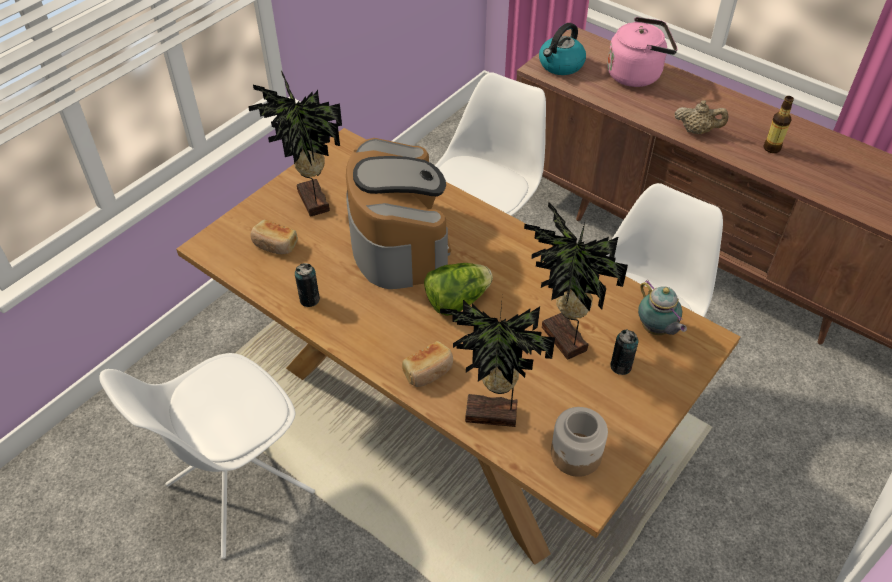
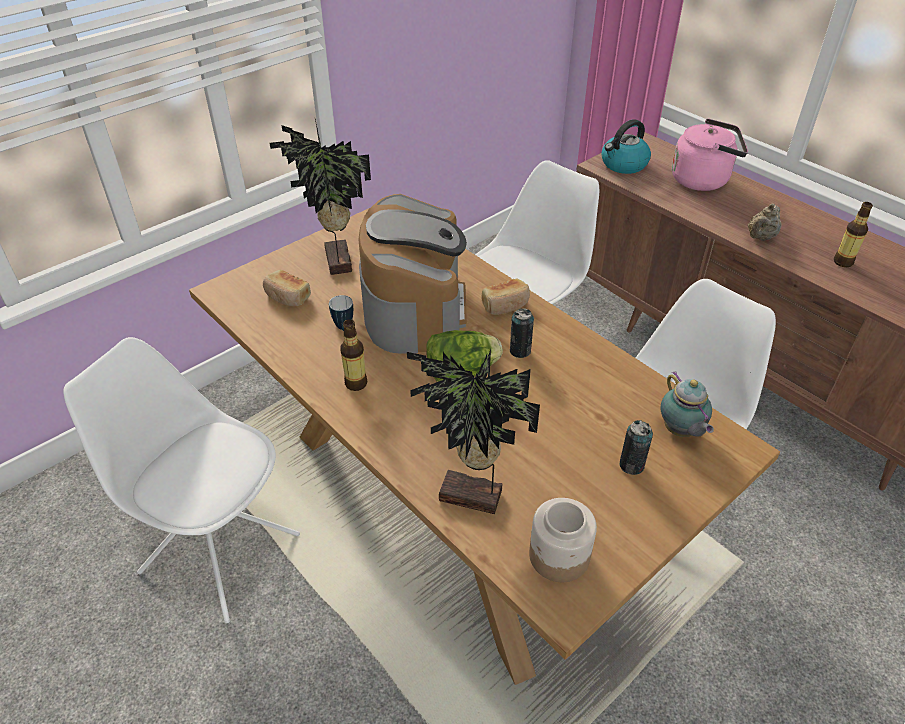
camera: 10 degrees right, 5 degrees down
(237, 490) = (218, 551): white chair -> white chair turned 60 degrees clockwise
(309, 299) = (306, 353): can -> can (520, 350)
(338, 271) = (343, 328): none -> mug
(364, 323) = (356, 383): none -> bottle
(428, 371) = (412, 441): bread -> bread (505, 305)
(562, 341) = (568, 429): potted plant -> none
(697, 131) = (760, 237): beige teapot -> beige teapot turned 105 degrees clockwise

